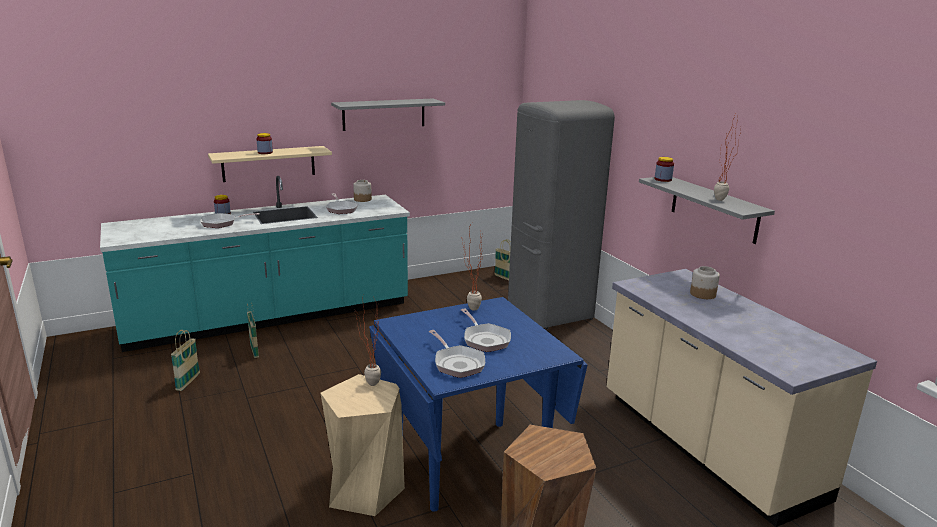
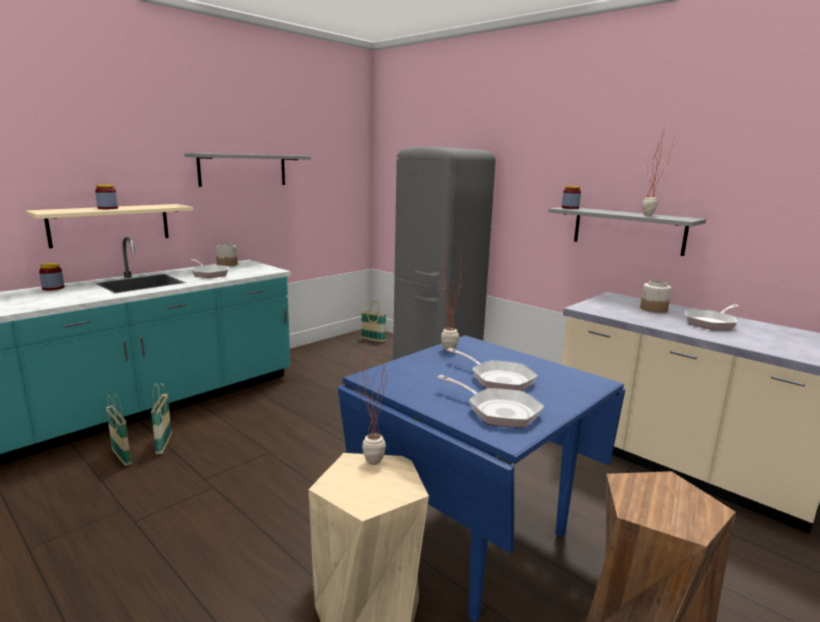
camera: 20 degrees left, 5 degrees down
(188, 382) = (33, 517): basket -> basket (164, 444)
(222, 223) = (57, 296): frying pan -> frying pan (711, 323)

